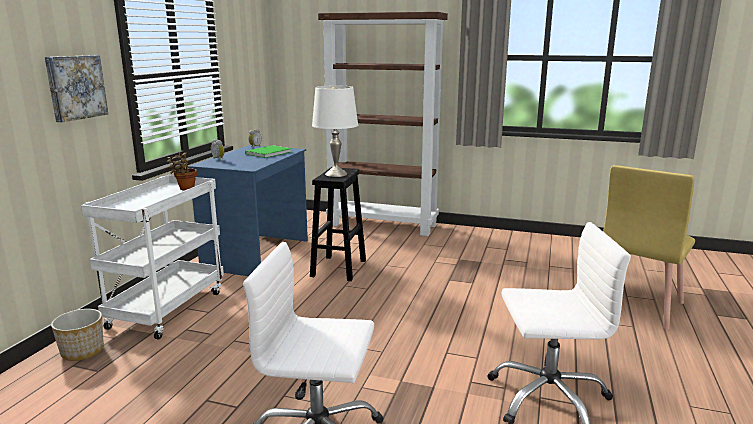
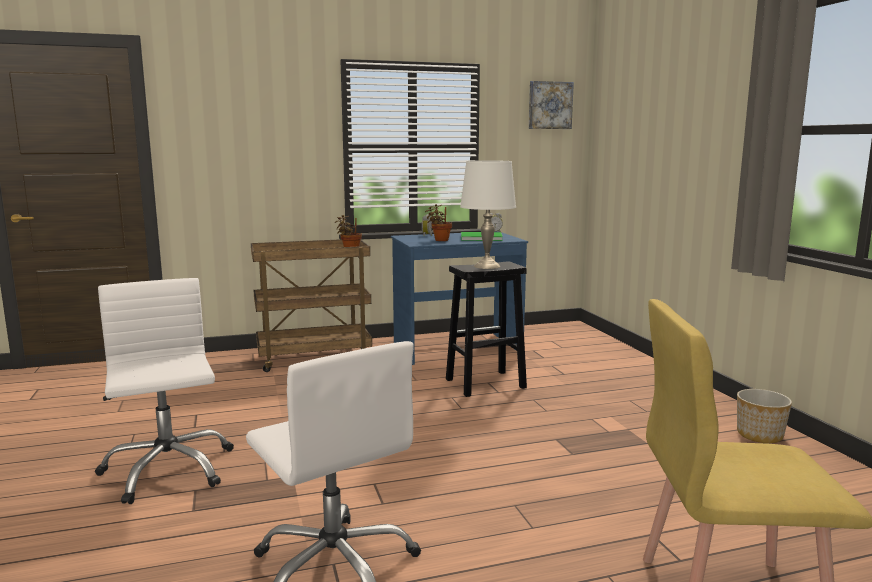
camera: 55 degrees right, 5 degrees down
(75, 87) = (284, 150): picture -> picture (549, 105)
(83, 352) = (226, 361): planter -> planter (760, 435)
(167, 308) = (314, 358): white cart -> brown cart
(250, 161) = (440, 240): none -> potted plant
(383, 225) = (639, 368): brown bookcase -> none

